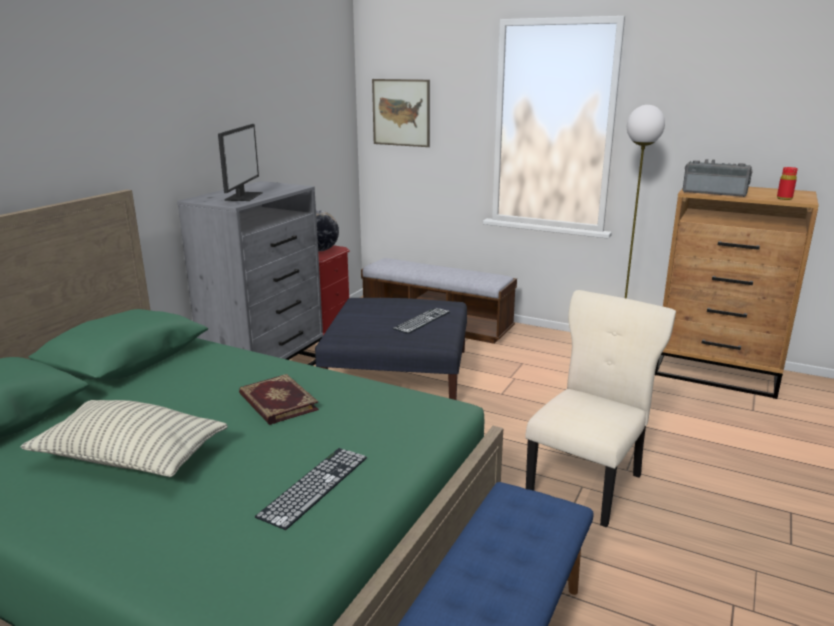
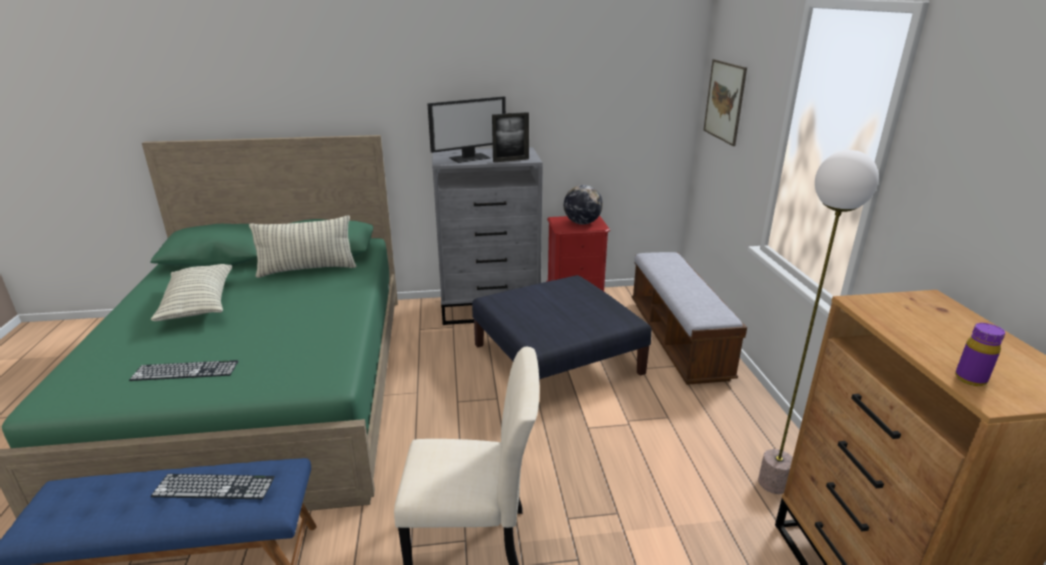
camera: 55 degrees right, 5 degrees up
(161, 376) = (307, 269): none -> pillow
(277, 402) = (294, 316): book -> none
(285, 190) = (511, 160): none -> picture frame
(422, 320) = (568, 319): keyboard -> keyboard (214, 487)
(714, 193) = (890, 318): radio -> none
(784, 198) = (970, 379): red bottle -> purple bottle

